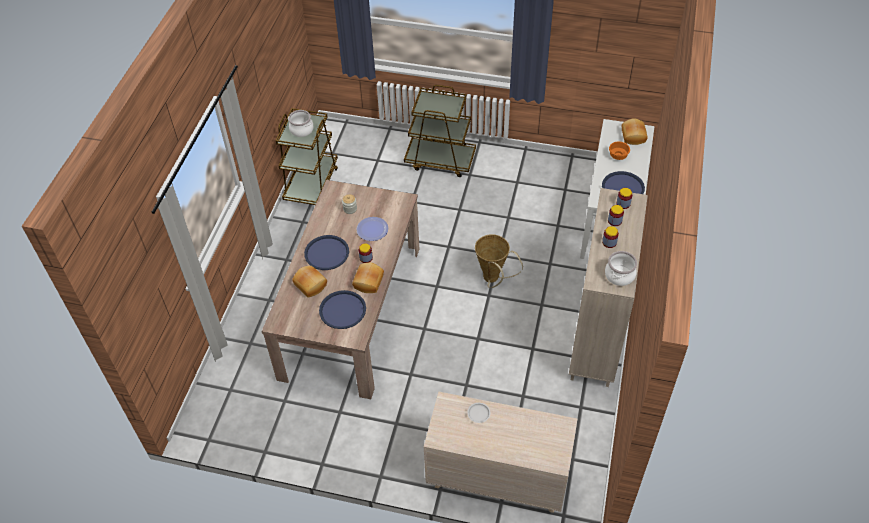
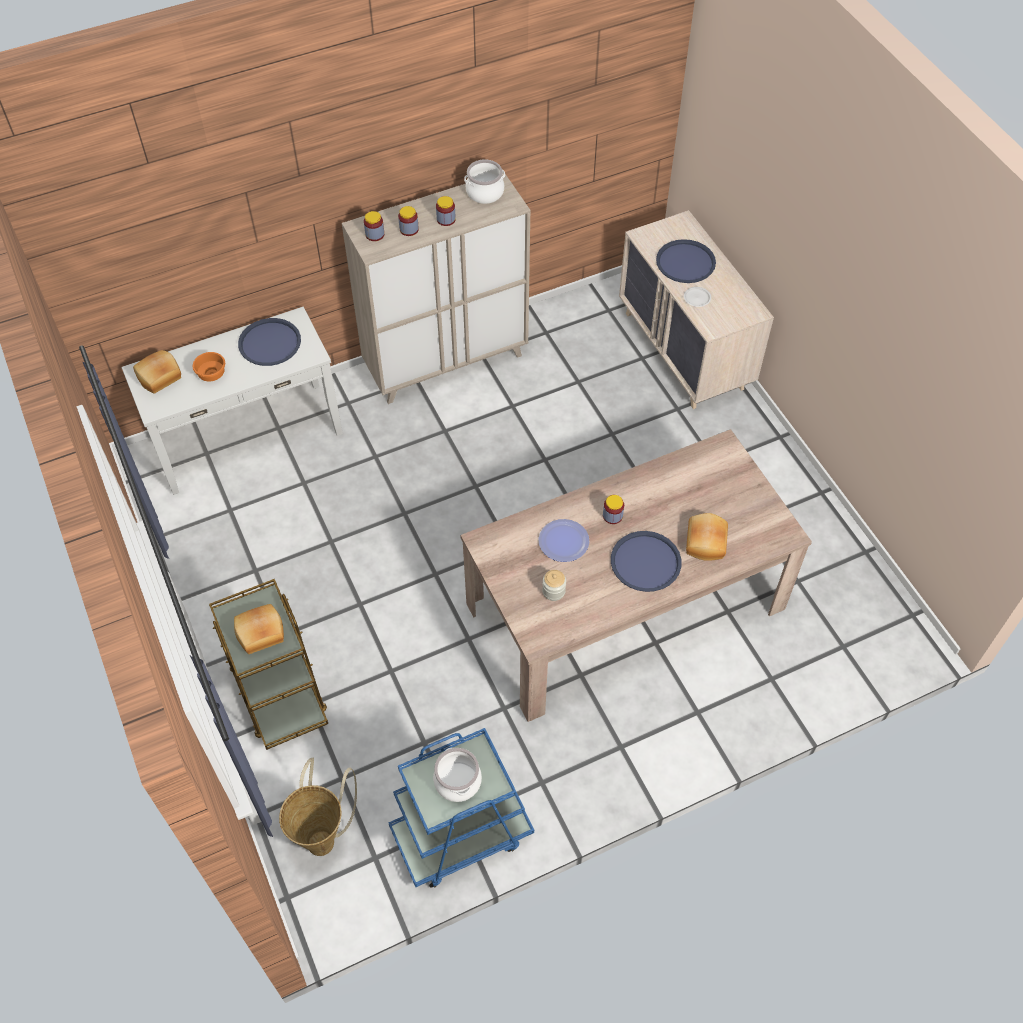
camera: 130 degrees left, 5 degrees up
(311, 183) = (461, 834): brown cart -> blue cart
(342, 310) = (704, 485): blue tray -> blue tray (685, 262)
(367, 282) = (643, 489): bread -> bread (261, 634)
(493, 279) = (448, 496): basket -> basket (324, 836)

